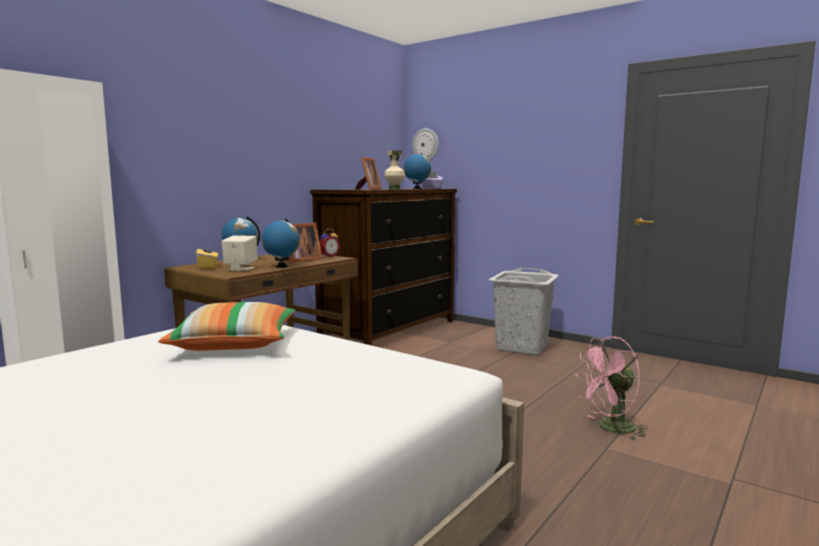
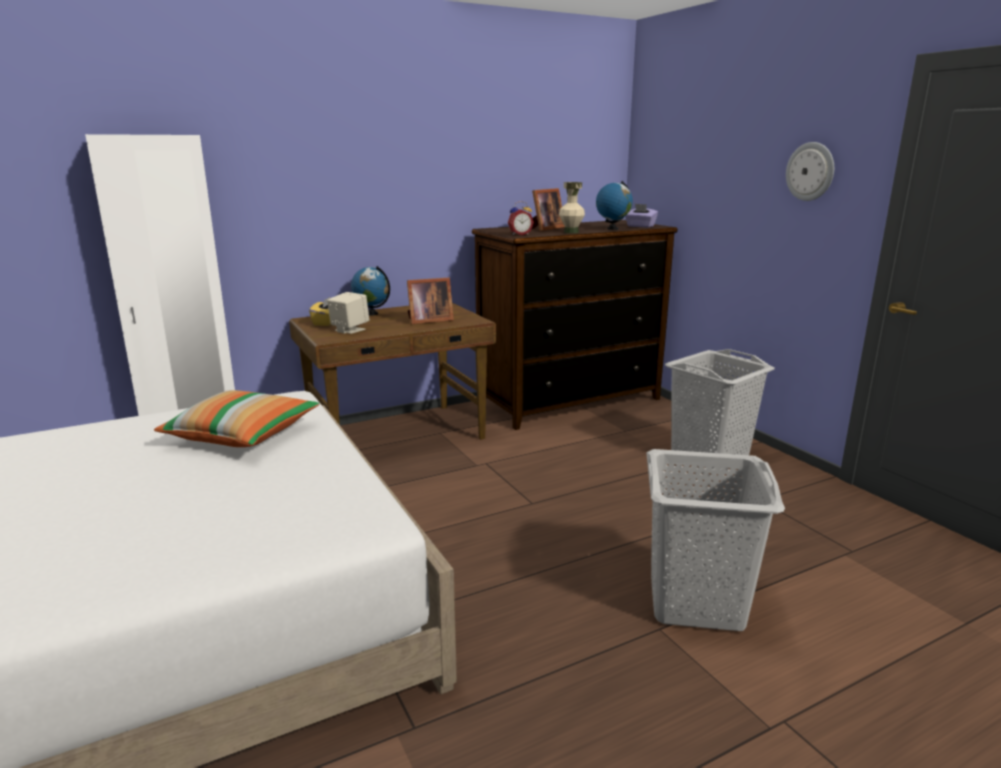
camera: 25 degrees right, 10 degrees up
(281, 266) = (393, 330): globe -> none
(328, 256) = (469, 315): alarm clock -> alarm clock (519, 234)
(426, 145) = (649, 162): wall clock -> wall clock (810, 171)
(610, 428) = (696, 602): pink fan -> grey laundry basket

